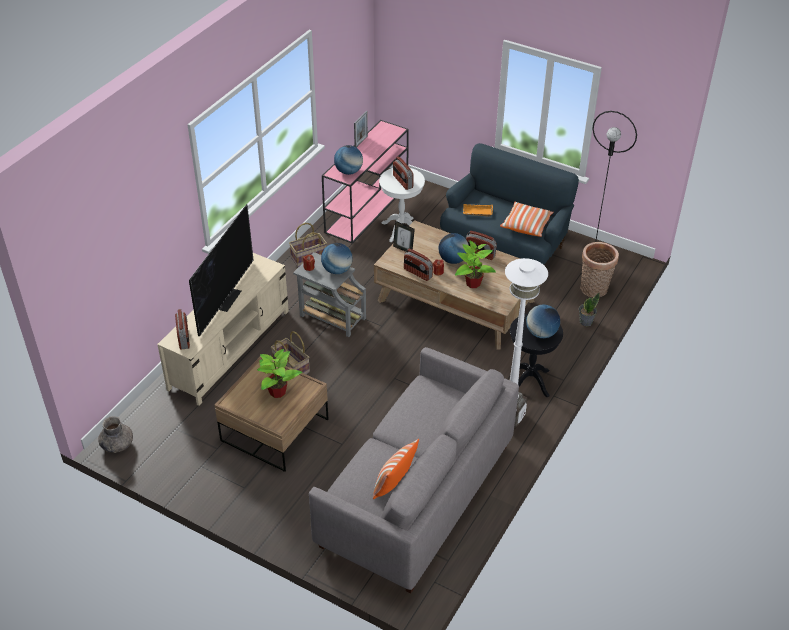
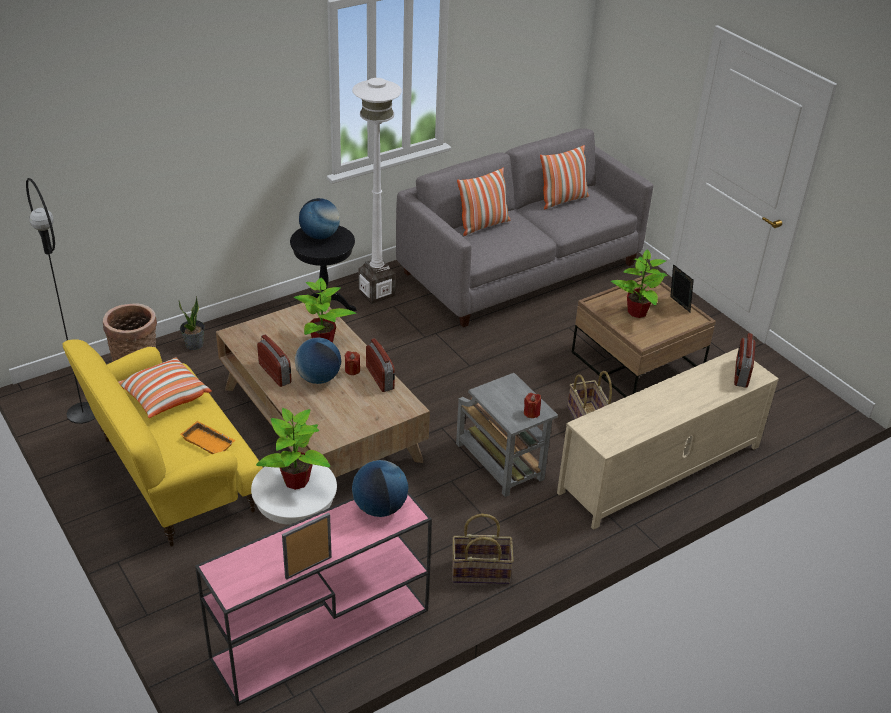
camera: 155 degrees left, 5 degrees down
(117, 444) = (827, 408): grey vase -> none
(226, 298) = (669, 404): television -> none
(337, 270) = (494, 395): globe -> none
(402, 182) = (296, 481): radio -> potted plant
(403, 249) = (371, 417): picture frame -> picture frame (678, 305)
(441, 419) = (483, 225): none -> pillow
(504, 244) = (173, 477): blue sofa -> yellow sofa

